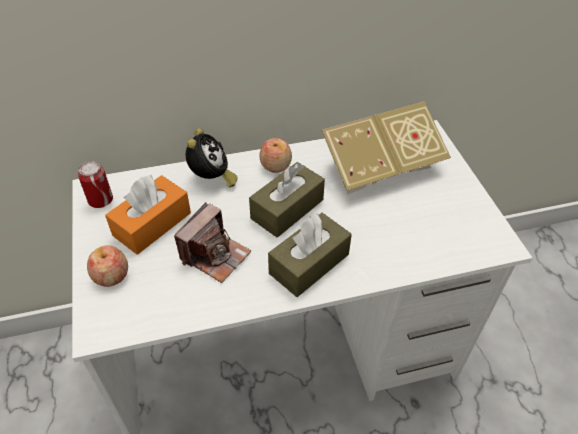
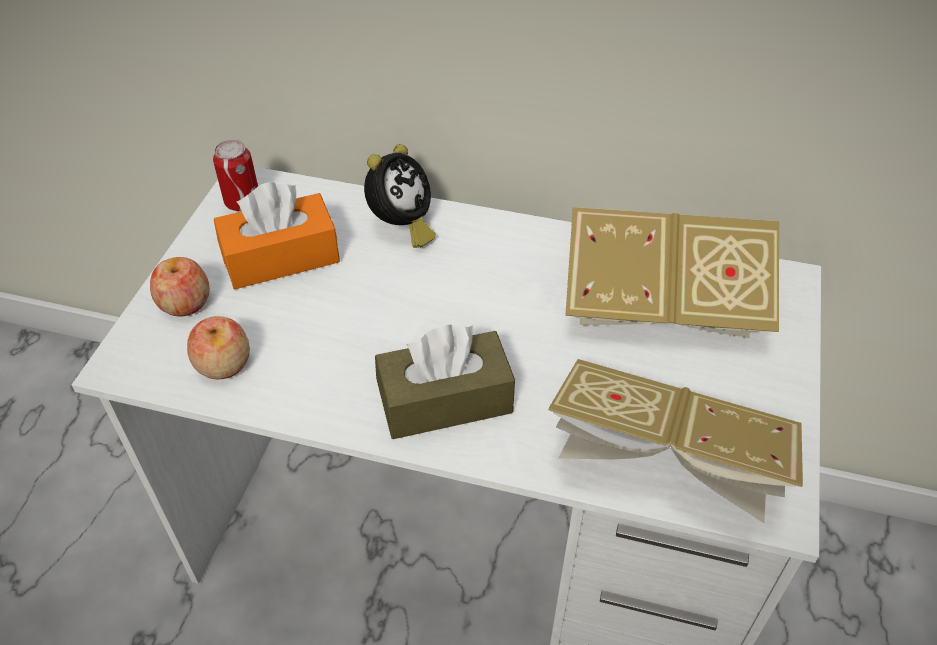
camera: 30 degrees right, 0 degrees up
(215, 255) = (328, 332): camera -> none
(275, 165) = (504, 241): apple -> apple (223, 364)
(287, 209) = (473, 310): brown tissue box -> none
(438, 246) = (665, 464): none -> book

